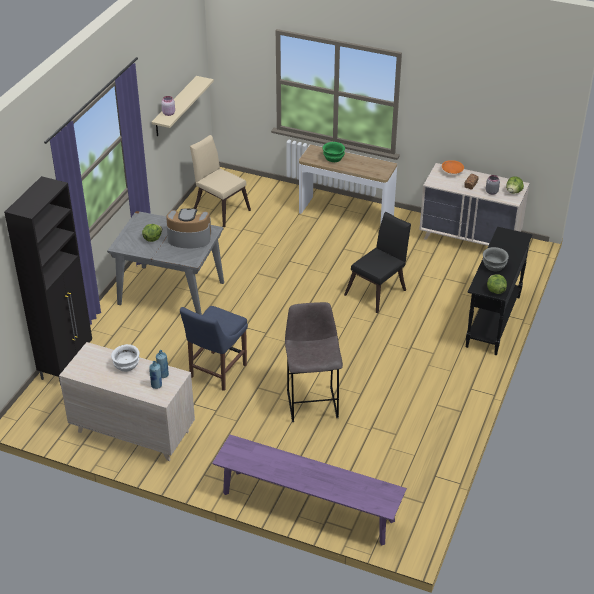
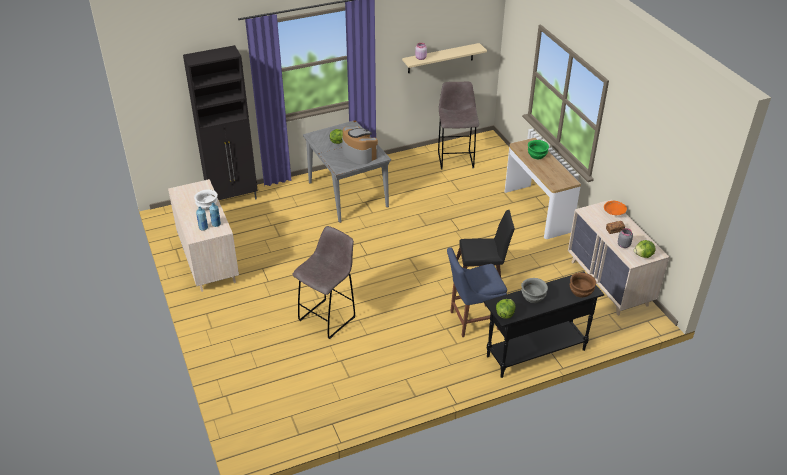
camera: 45 degrees right, 0 degrees up
(216, 372) = (302, 258): blue chair -> blue chair (471, 320)
(220, 208) = (455, 159): beige chair -> grey stool
(307, 507) = (230, 378): purple bench -> none
(517, 242) = (581, 291): none -> brown bowl

